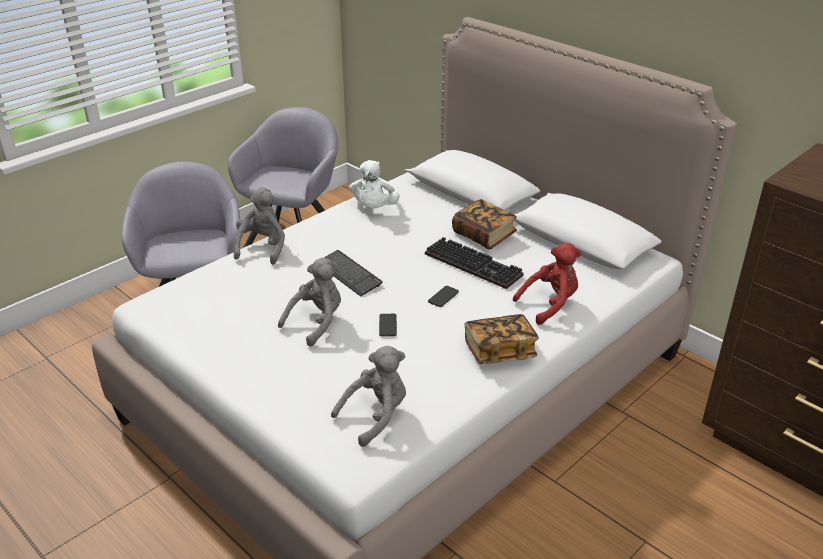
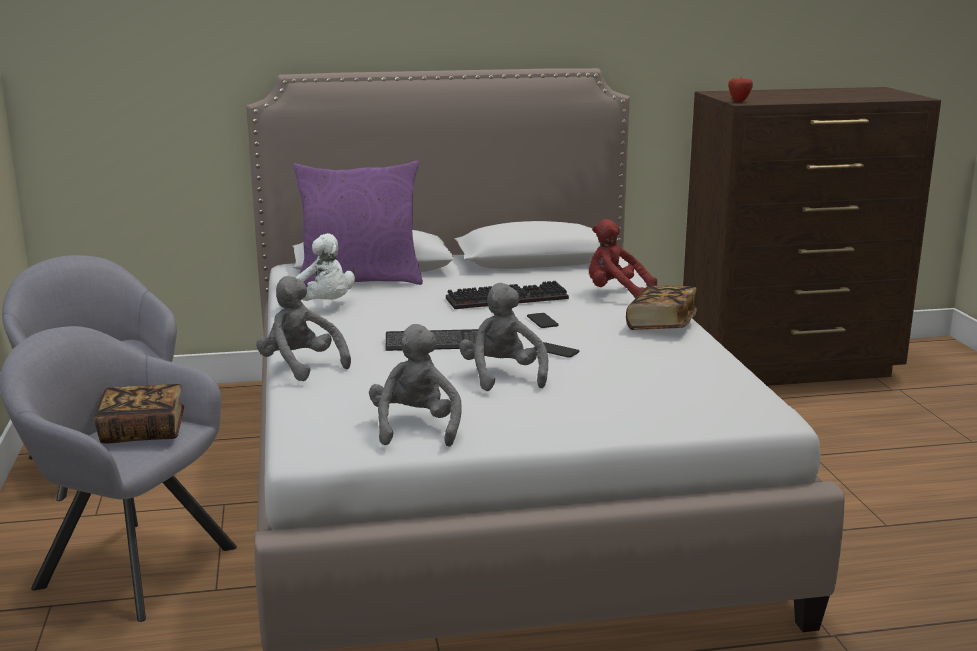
camera: 55 degrees left, 15 degrees down
(376, 416) = (699, 389): grey plush toy -> grey plush toy (416, 428)
(440, 198) = (360, 280): none -> purple pillow
(484, 235) = (462, 284): book -> book (143, 431)
(550, 304) = (616, 293): red plush toy -> red plush toy turned 75 degrees counterclockwise
(790, 177) = (739, 101): none -> apple

